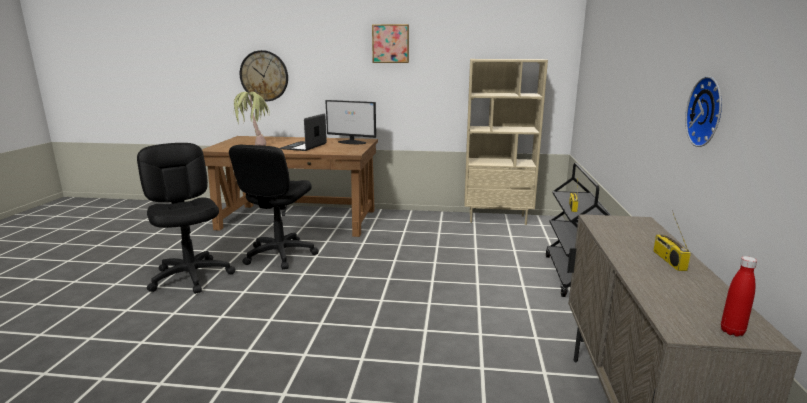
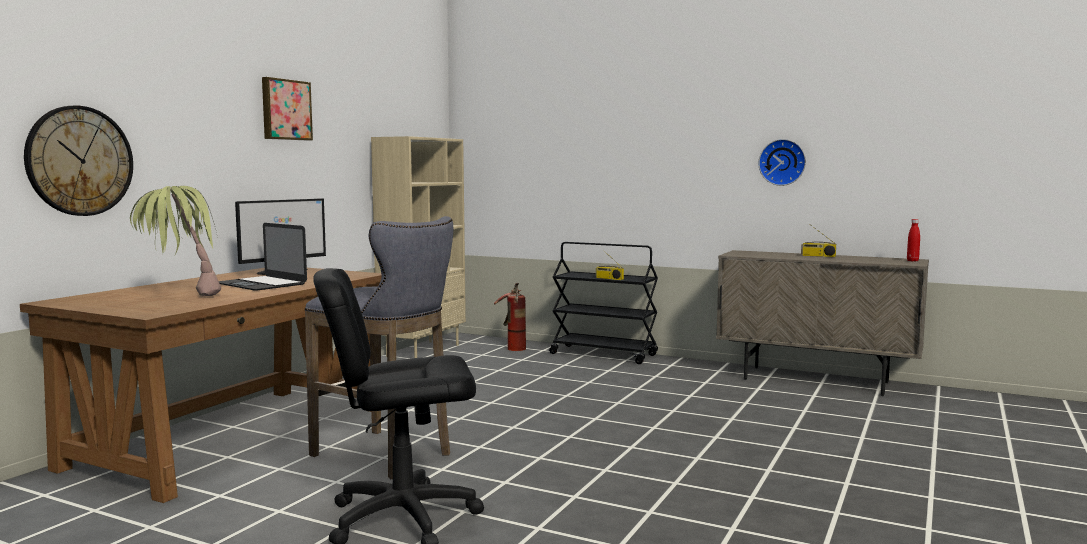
camera: 70 degrees left, 10 degrees down
(280, 254) = (387, 456): black office chair -> grey stool
(545, 241) = (512, 347): none -> fire extinguisher

